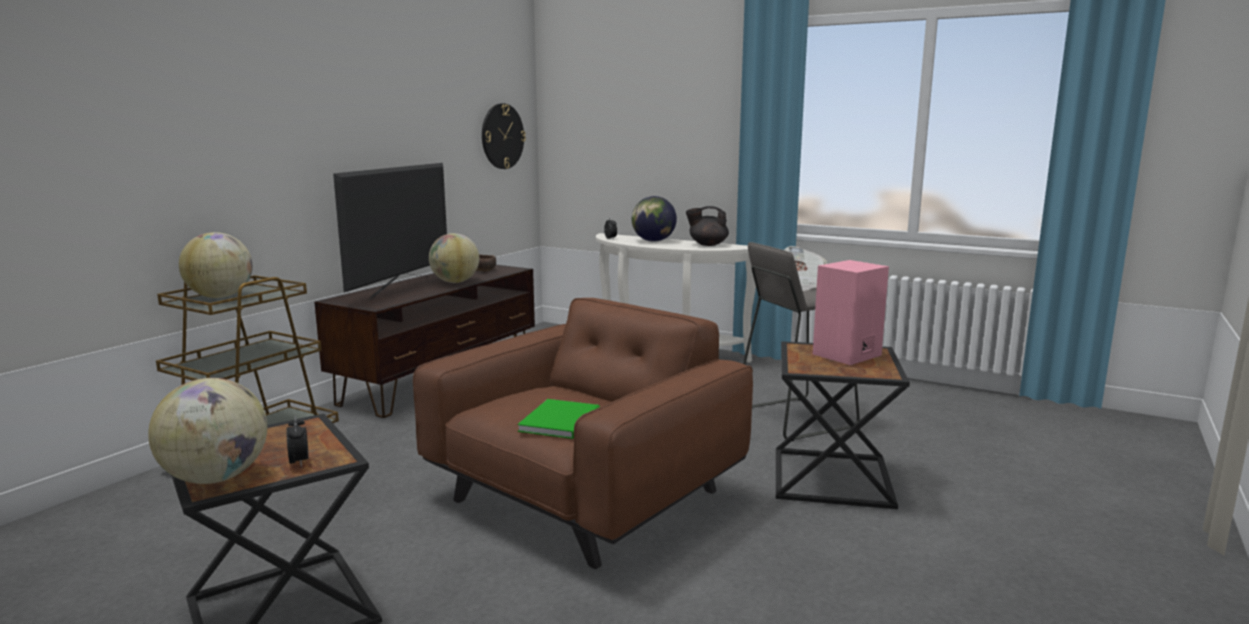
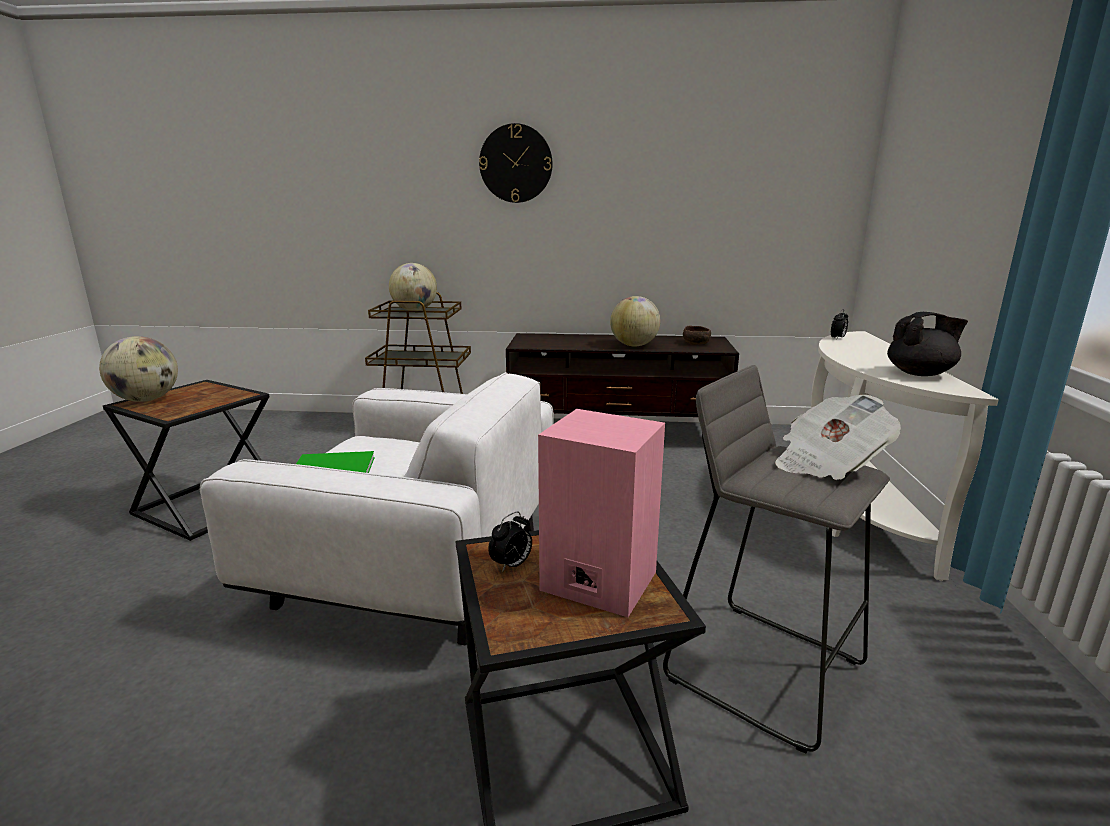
camera: 65 degrees right, 5 degrees up
(299, 462) = (169, 409): alarm clock -> alarm clock (511, 565)
(401, 287) = (589, 339): television -> none
(502, 136) = (796, 199): wall clock -> wall clock (516, 163)
(585, 496) = (414, 565): brown armchair -> white armchair
(653, 241) = (873, 352): globe -> none
(707, 244) = (920, 373): black teapot -> black teapot turned 105 degrees clockwise

